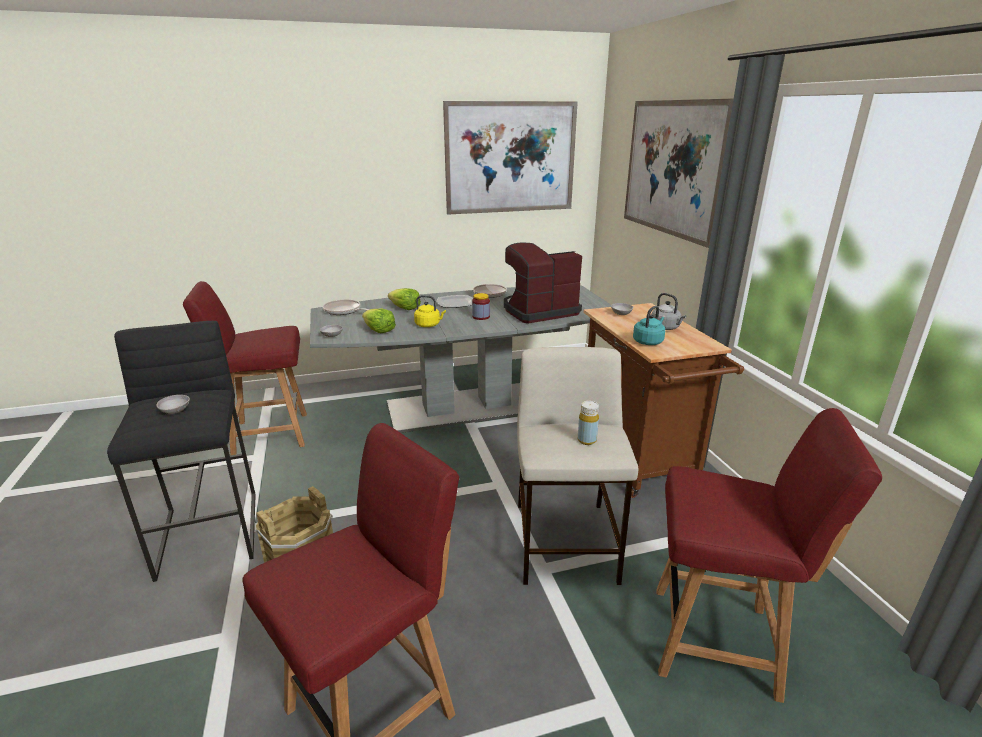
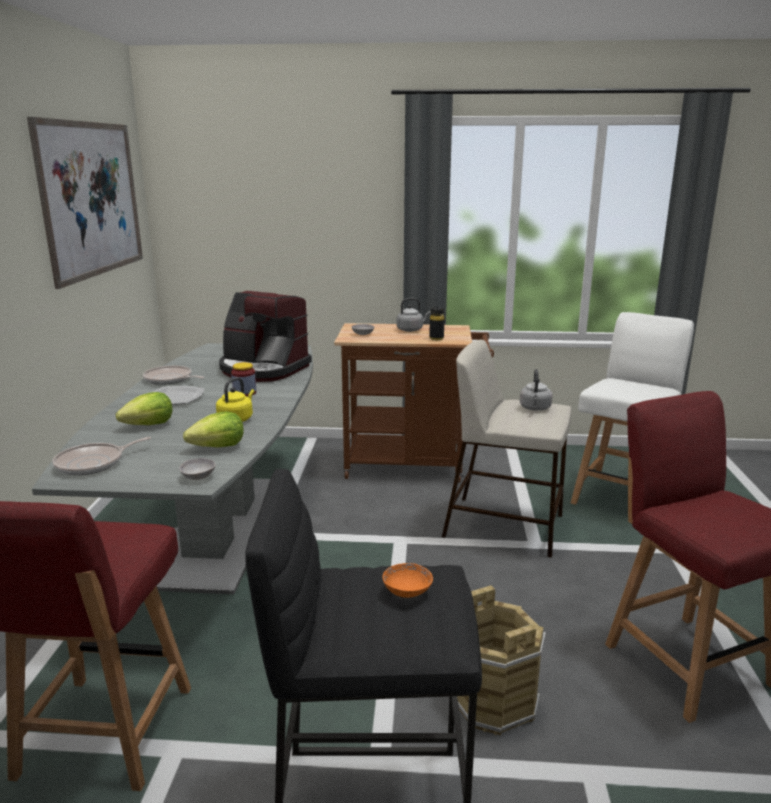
camera: 70 degrees left, 5 degrees down
(175, 411) = (407, 591): grey bowl -> orange bowl
(538, 311) = (263, 369): coffee machine -> coffee machine turned 60 degrees counterclockwise
(587, 440) = (535, 408): yellow bottle -> grey kettle
(648, 341) = (436, 338): turquoise kettle -> black bottle
(671, 168) = (305, 193): picture -> none
(717, 641) = (621, 497): red chair -> white chair

